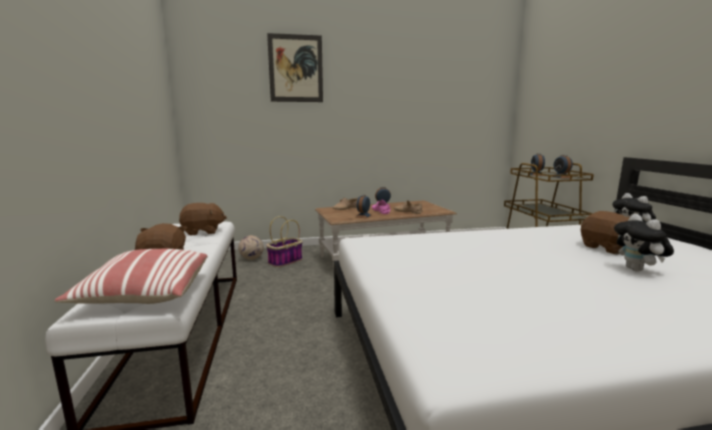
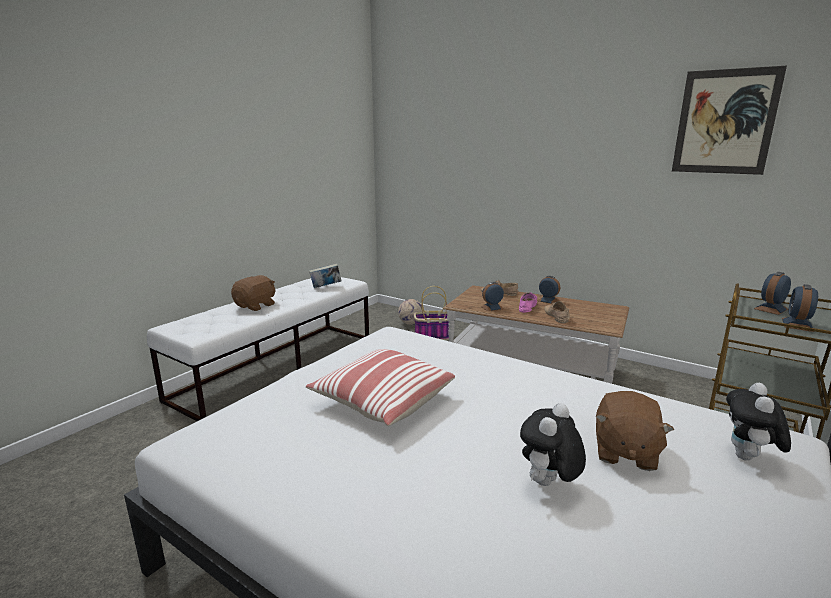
camera: 45 degrees right, 5 degrees up
(145, 294) = (205, 326): pillow -> pillow (382, 401)
(203, 231) = (326, 287): brown plush toy -> book
(296, 68) = (484, 115): picture -> picture (725, 122)

